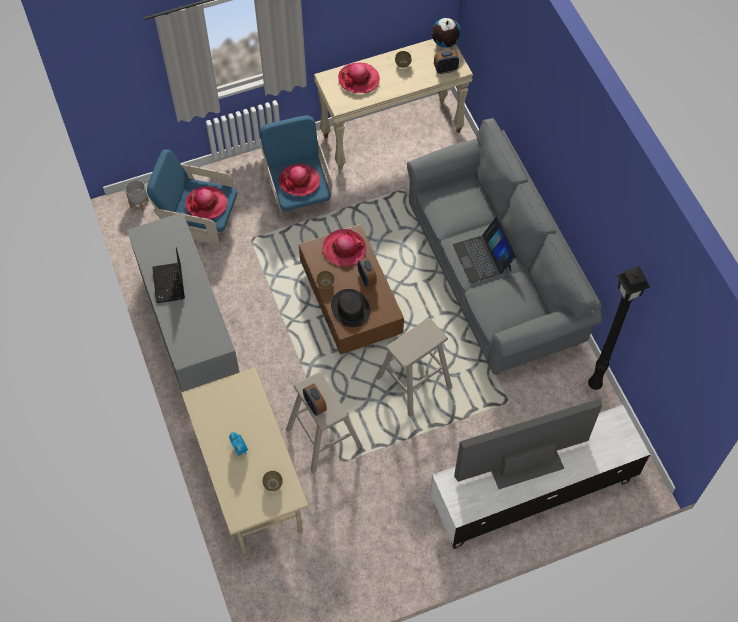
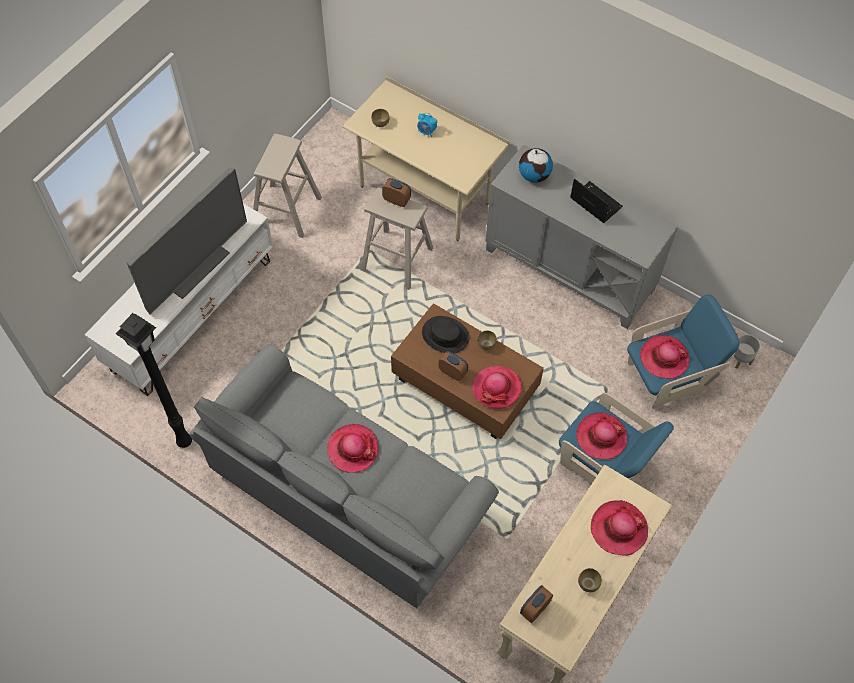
camera: 145 degrees right, 0 degrees up
(413, 383) = (354, 346): beige stool -> beige stool (286, 210)
(445, 42) = (565, 651): globe -> globe (534, 175)
(483, 257) = (352, 449): laptop -> hat

